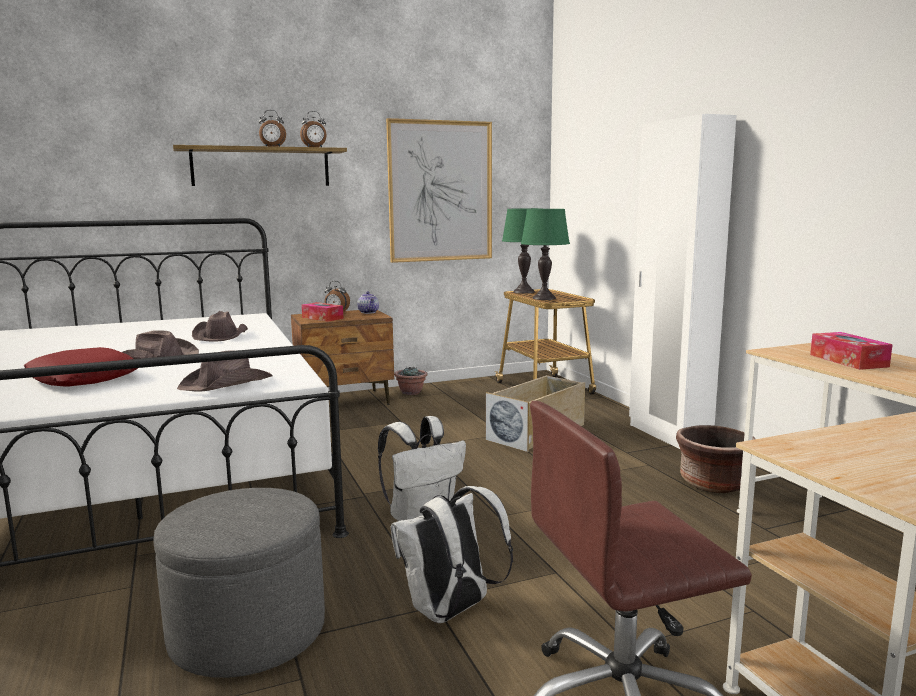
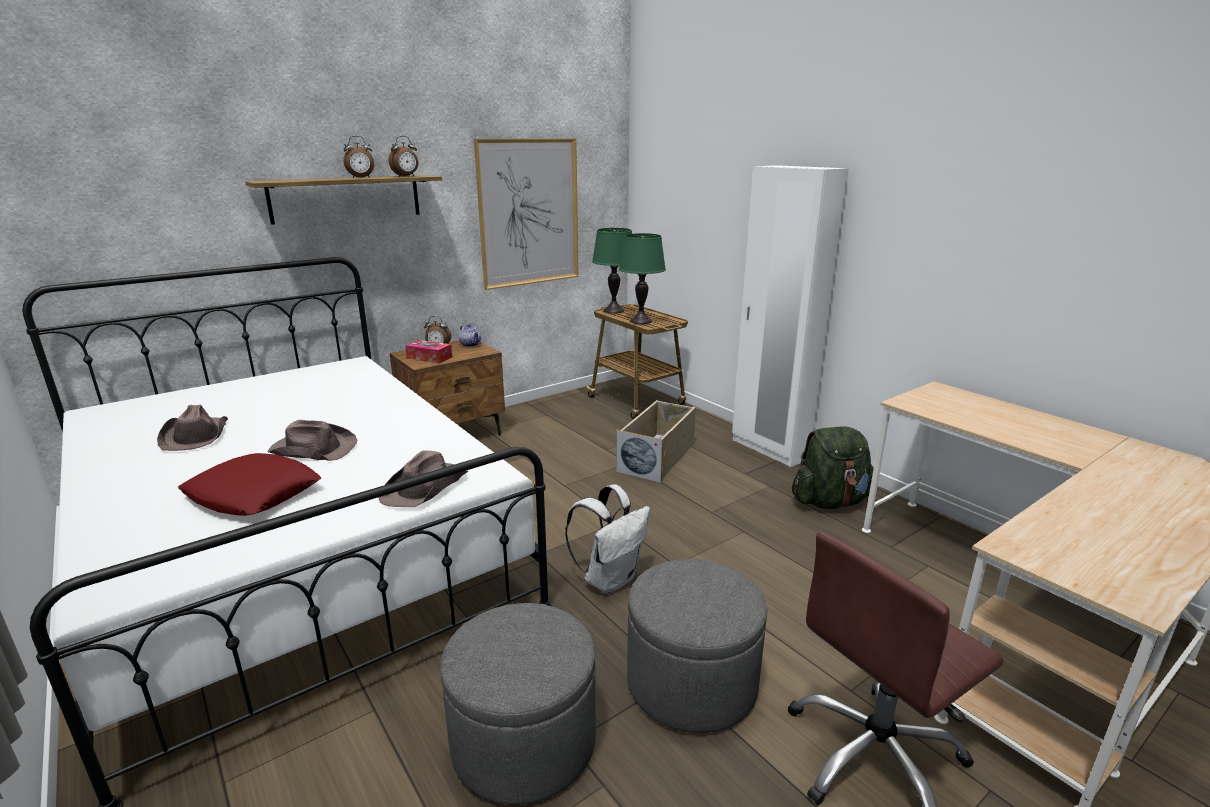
camera: 15 degrees left, 10 degrees up
(221, 336) = (350, 402): brown hat -> brown hat (195, 436)
(411, 392) = (514, 417): potted plant -> none
(450, 612) = (691, 683): white backpack -> grey ottoman
(713, 483) = (830, 502): brown planter -> green backpack
(848, 360) = (968, 412): tissue box -> none

